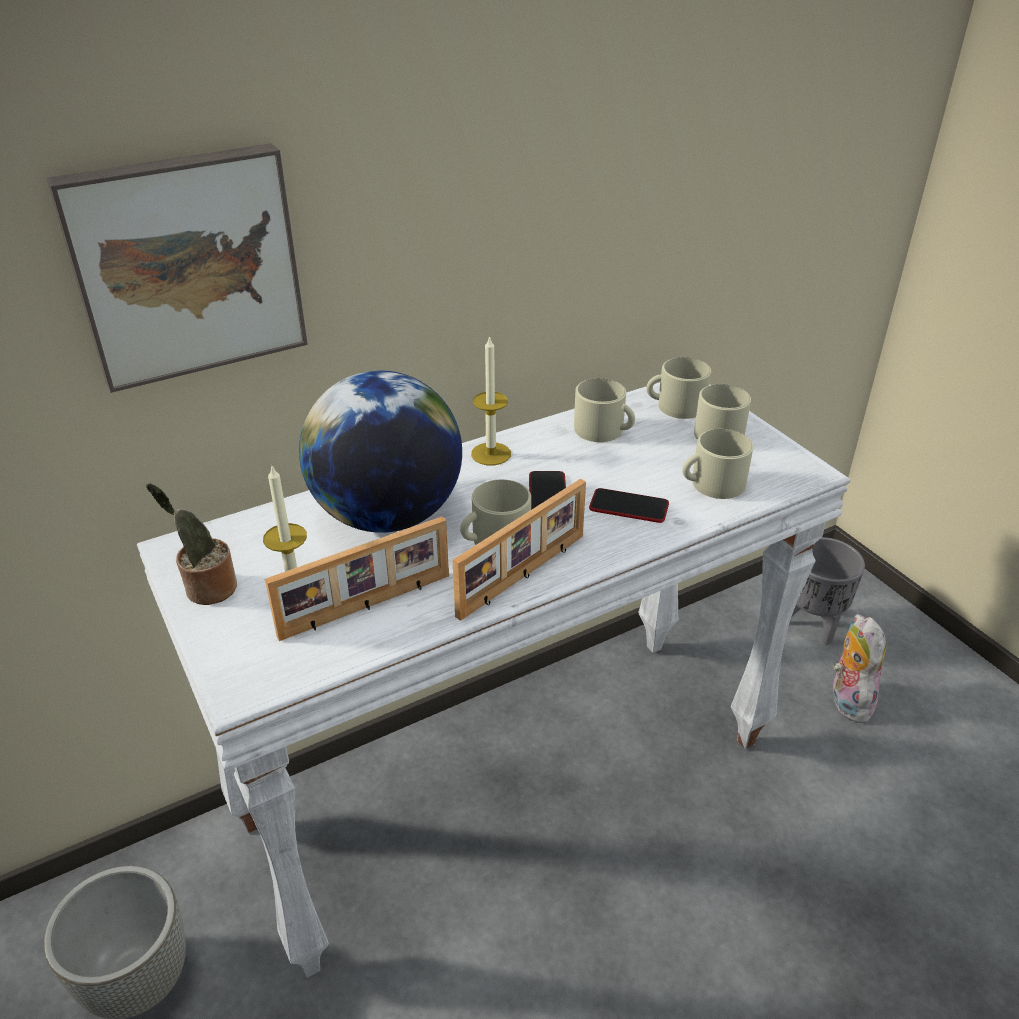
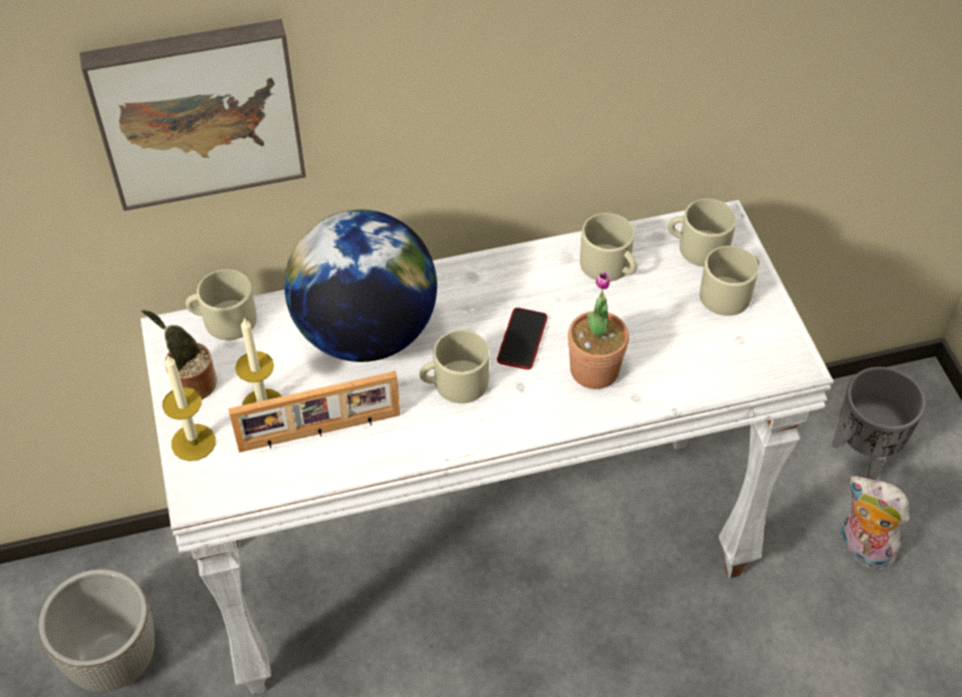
camera: 15 degrees right, 15 degrees up
(491, 454) = (486, 275): candle -> candle (193, 442)
(524, 576) = (467, 429): picture frame -> none
(629, 507) = (594, 370): phone -> potted plant
(711, 484) = (688, 359): beige mug -> beige mug (223, 320)
(846, 700) = (861, 550): plush toy -> plush toy turned 60 degrees counterclockwise

